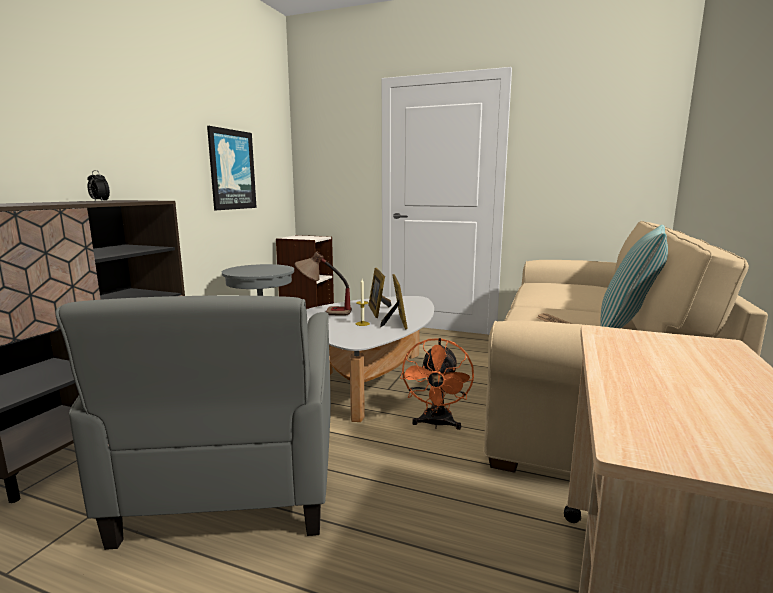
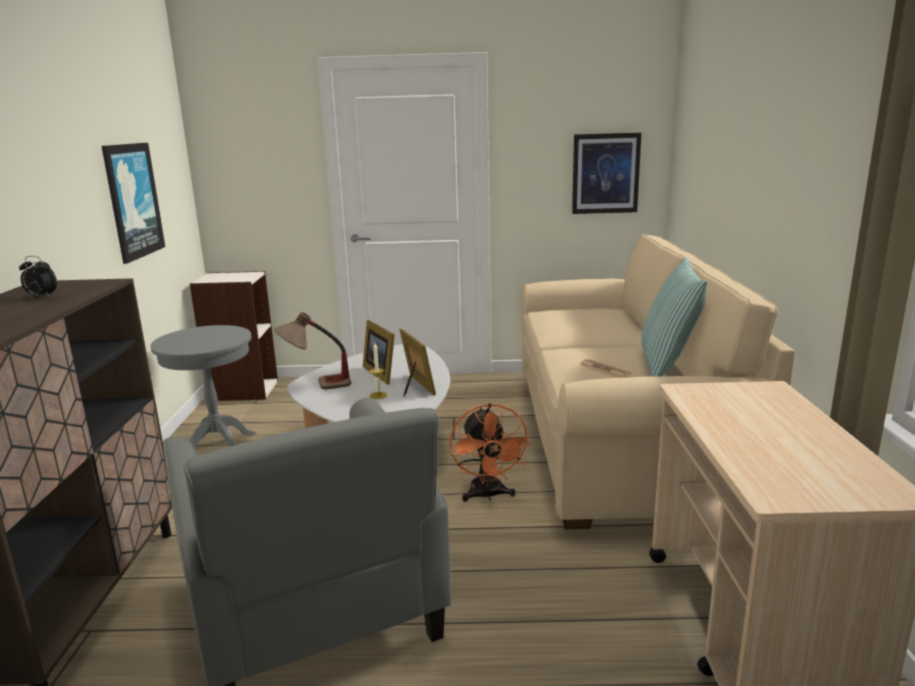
camera: 20 degrees left, 5 degrees up
(612, 169) = (605, 173): none -> picture

